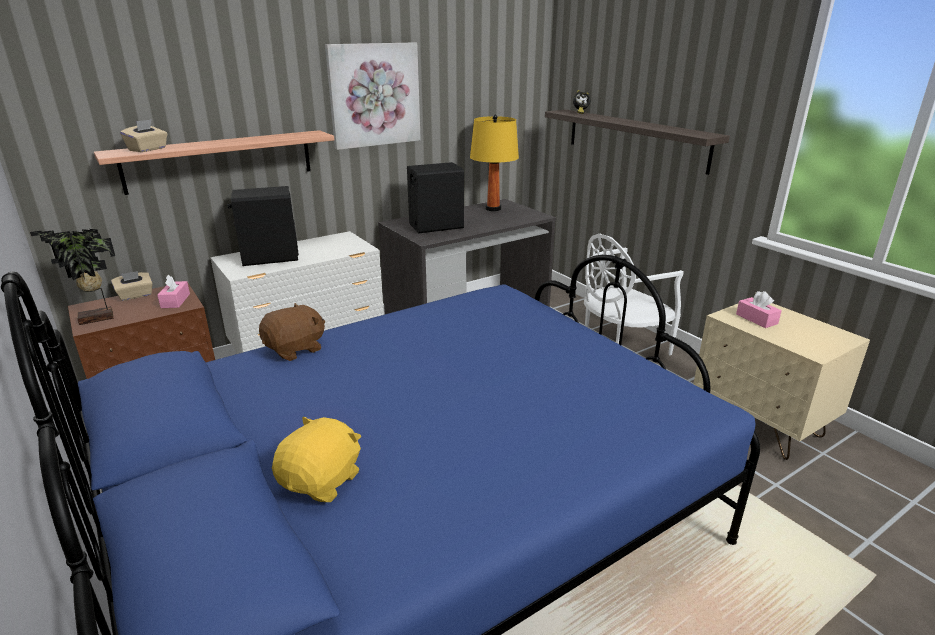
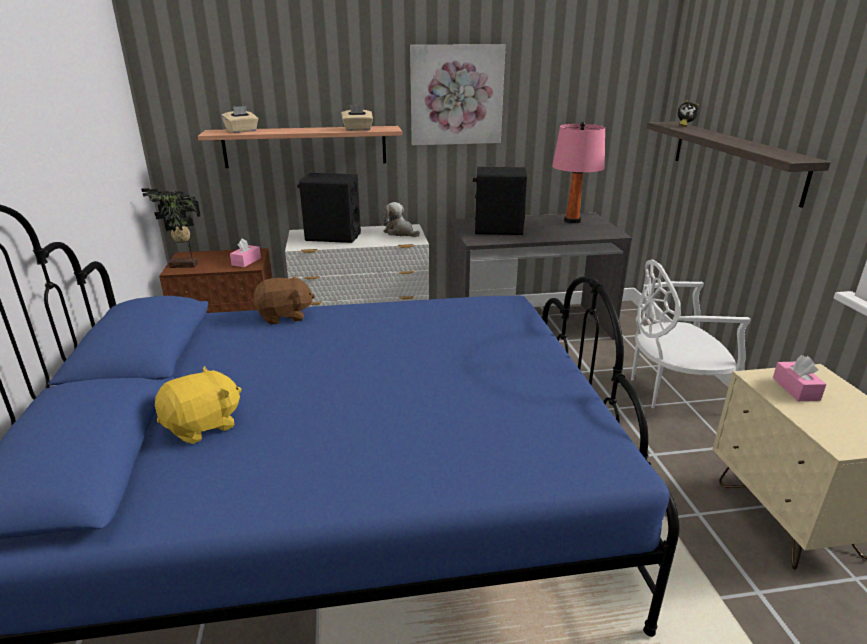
camera: 25 degrees right, 0 degrees up
(135, 295) = (224, 252): beige tissue box -> beige tissue box (357, 129)
(339, 243) = (400, 233): none -> plush toy
(493, 209) = (572, 221): yellow table lamp -> pink table lamp

